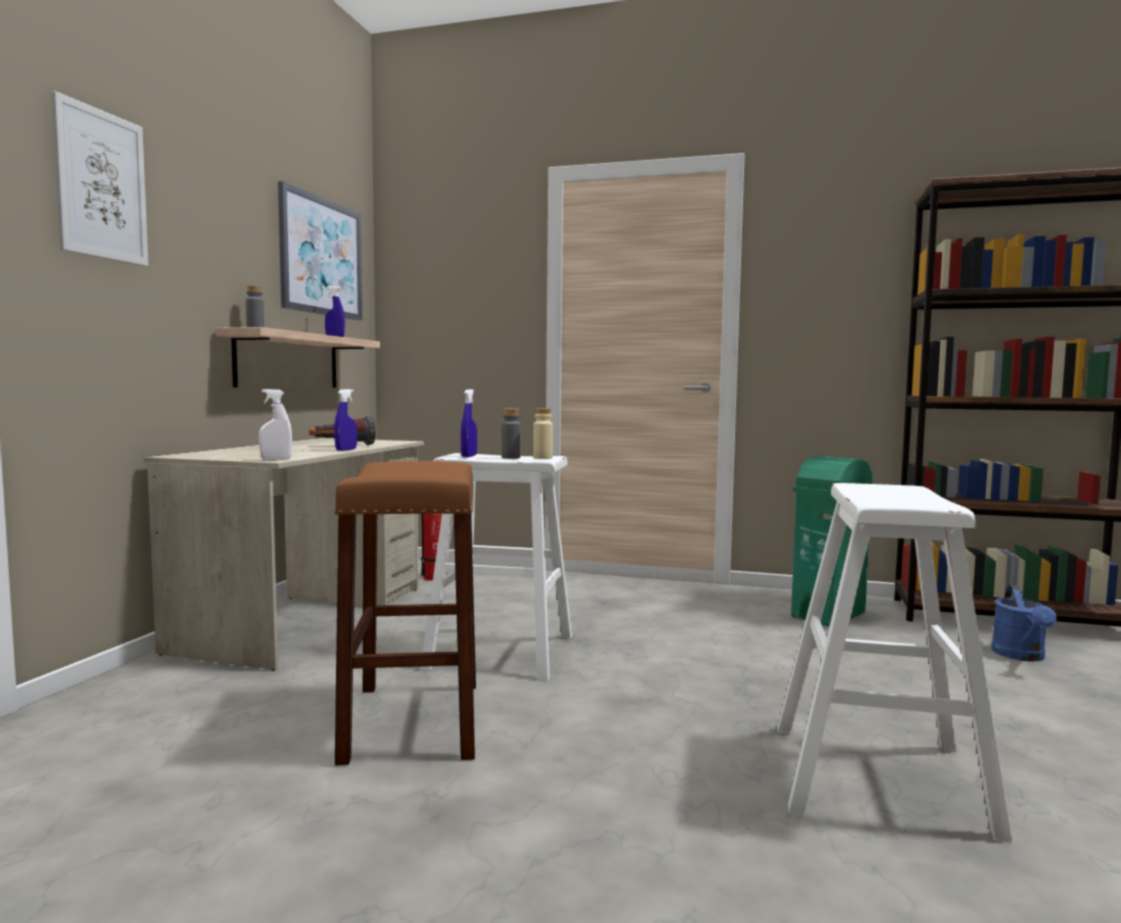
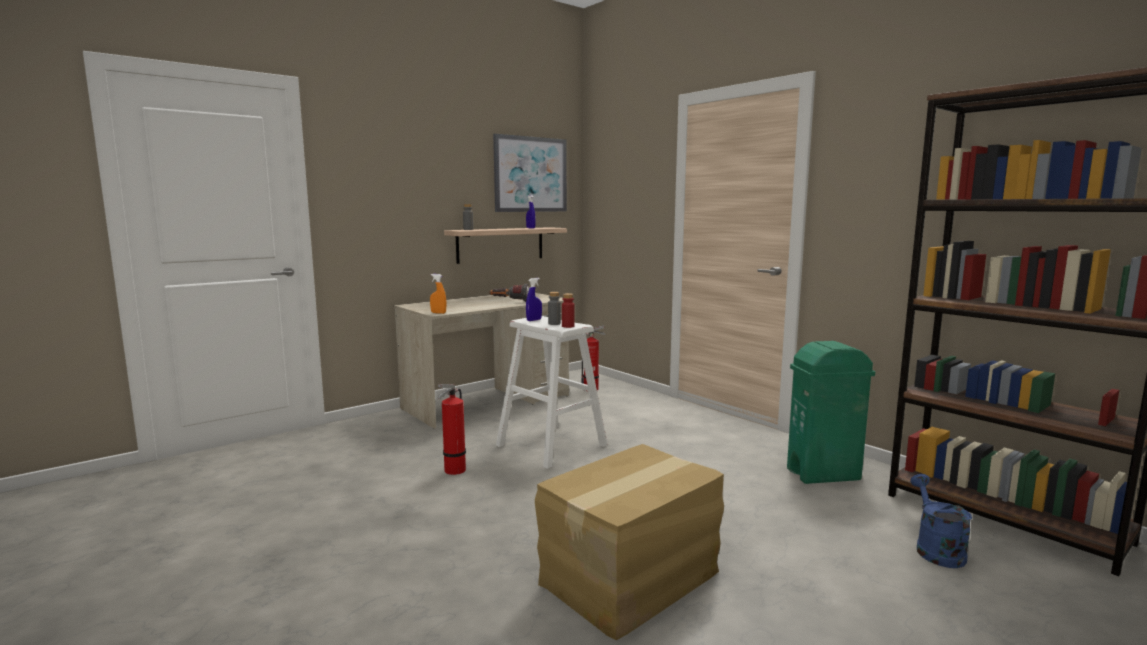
camera: 35 degrees right, 5 degrees up
(101, 185) = (369, 164): picture -> none
(276, 459) = (438, 313): white spray bottle -> orange spray bottle
(346, 450) = (498, 306): blue spray bottle -> none
(413, 721) = (453, 471): brown stool -> fire extinguisher
(542, 458) = (568, 326): beige bottle -> red bottle
(878, 777) = (631, 579): white stool -> cardboard box
(1021, 656) = (935, 549): blue watering can -> blue watering can turned 135 degrees clockwise

